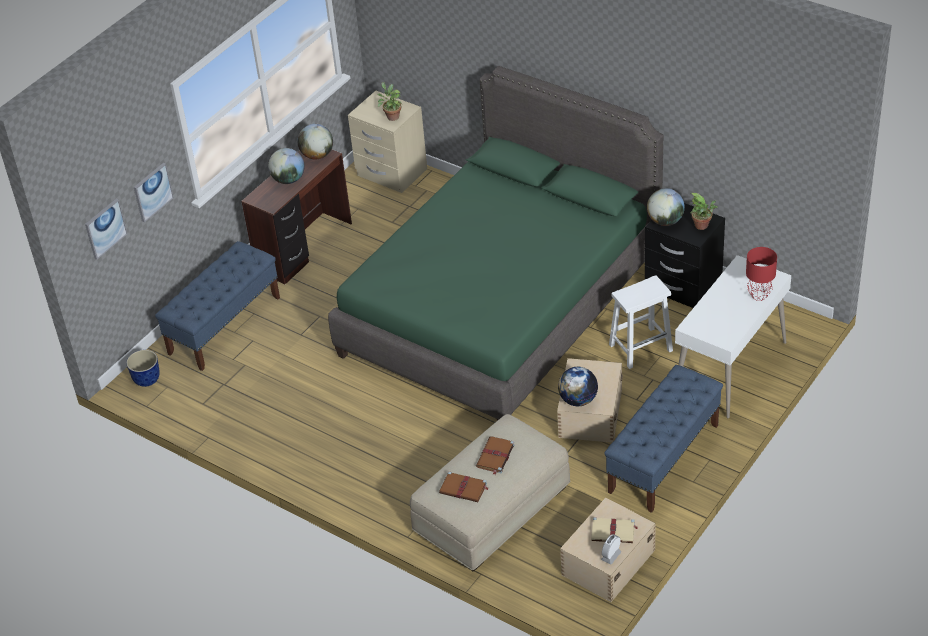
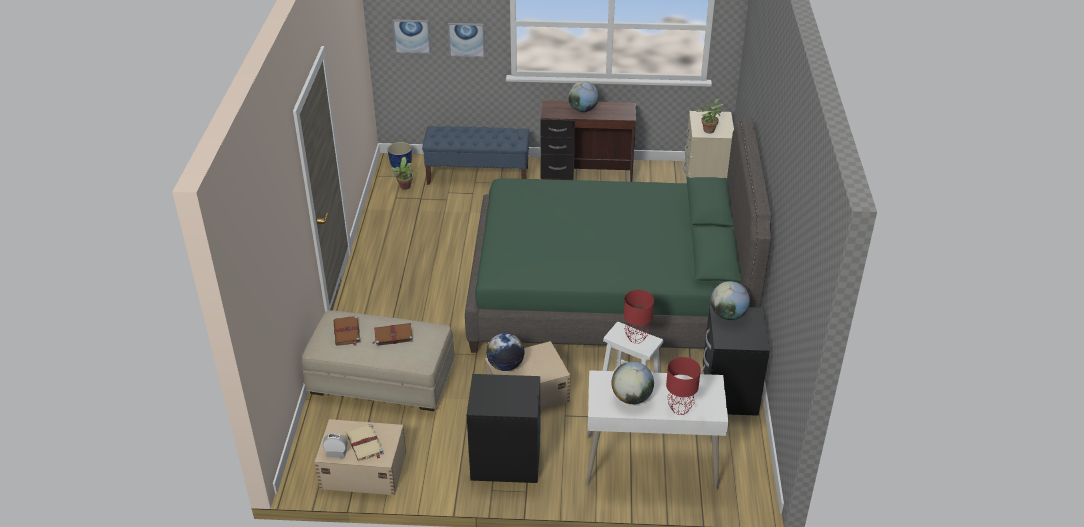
camera: 55 degrees right, 5 degrees down
(317, 155) = (622, 111): globe -> globe (631, 398)
(643, 290) = (636, 339): none -> red table lamp
(663, 459) = (506, 460): blue bench -> black nightstand
(703, 226) = (744, 340): potted plant -> potted plant (405, 187)

